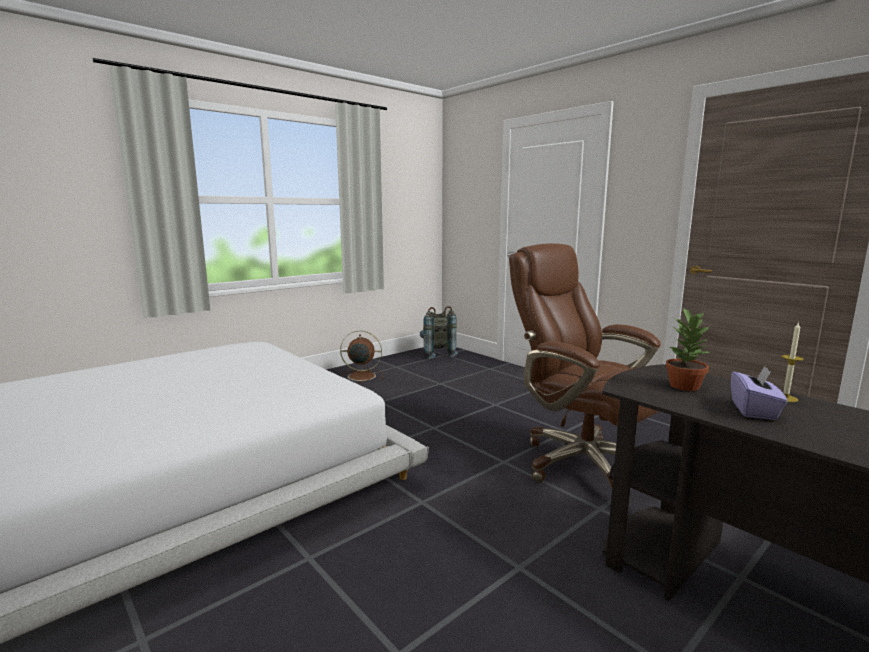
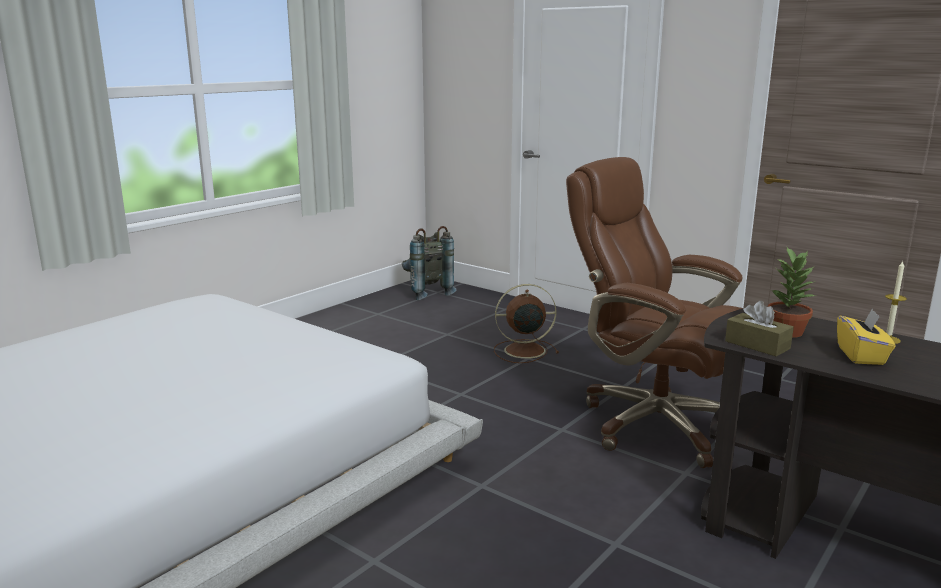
camera: 10 degrees left, 5 degrees up
(360, 376) = (334, 330): brown fan -> brown fan (522, 351)
(651, 395) = (757, 345): none -> brown tissue box
(754, 410) = (861, 355): purple tissue box -> yellow tissue box

